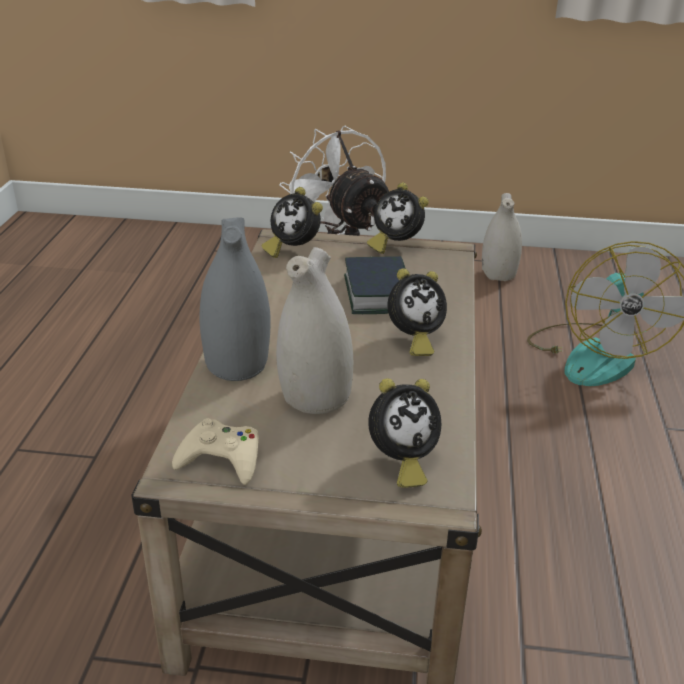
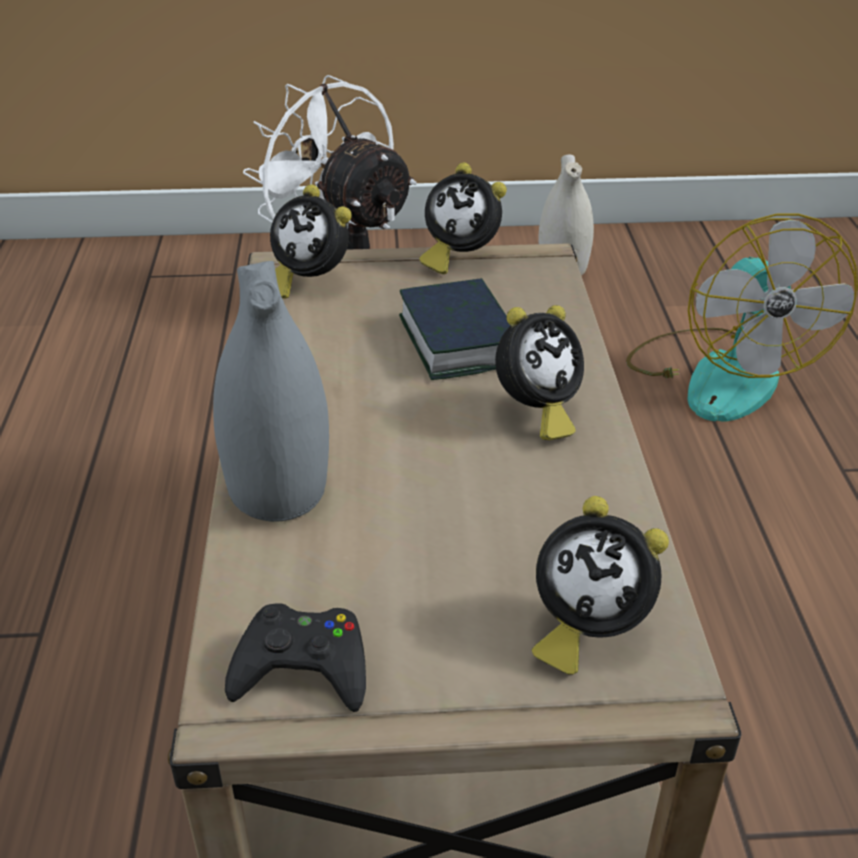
camera: 10 degrees left, 5 degrees up
(221, 458) = (302, 667): beige game controller -> black game controller
(315, 398) = (418, 533): white vase -> none
(401, 462) = (585, 629): alarm clock -> alarm clock turned 60 degrees clockwise

